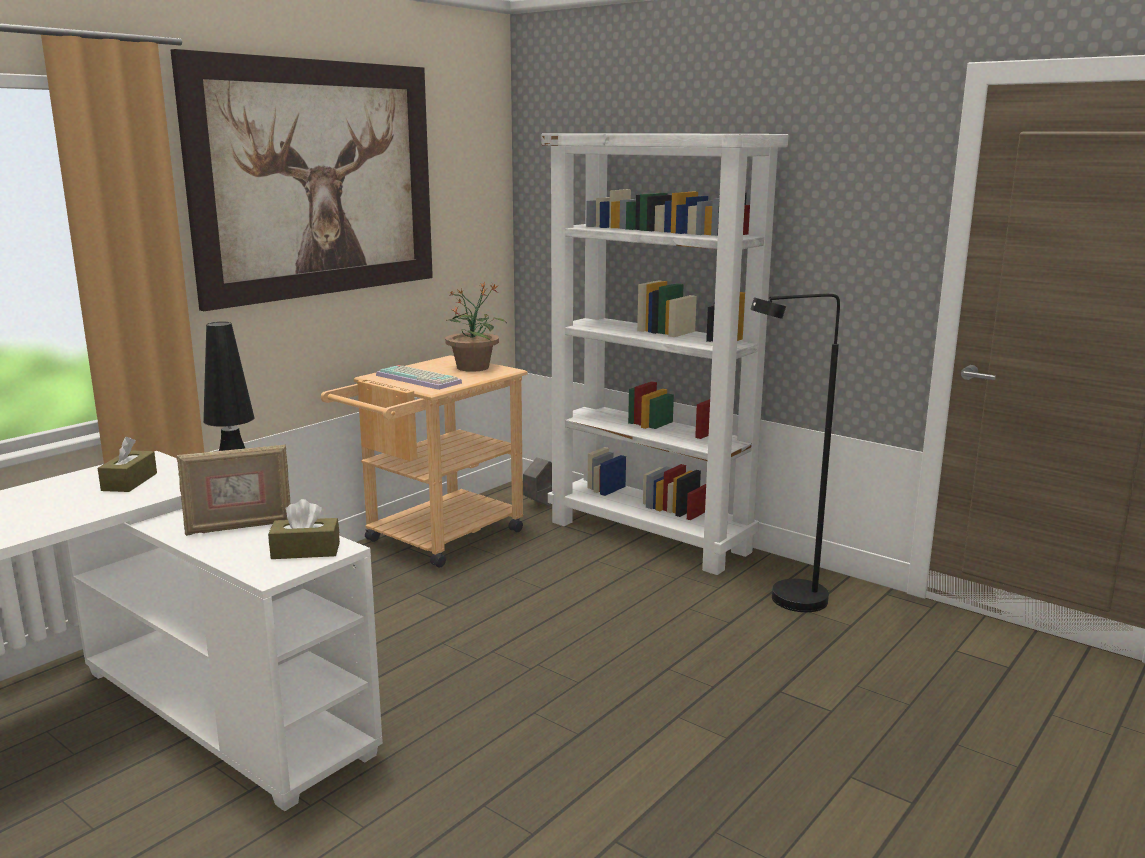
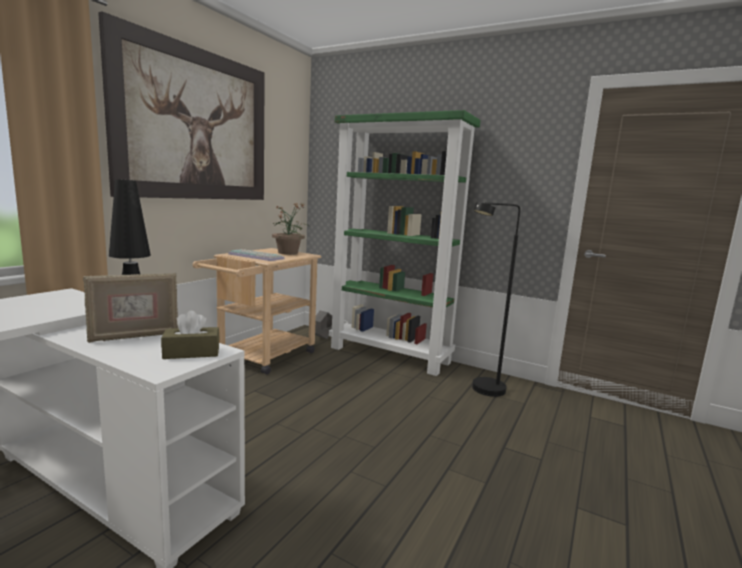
camera: 10 degrees left, 5 degrees down
(129, 482) = (44, 305): brown tissue box -> none
(651, 537) = (390, 355): white bookcase -> green bookcase

